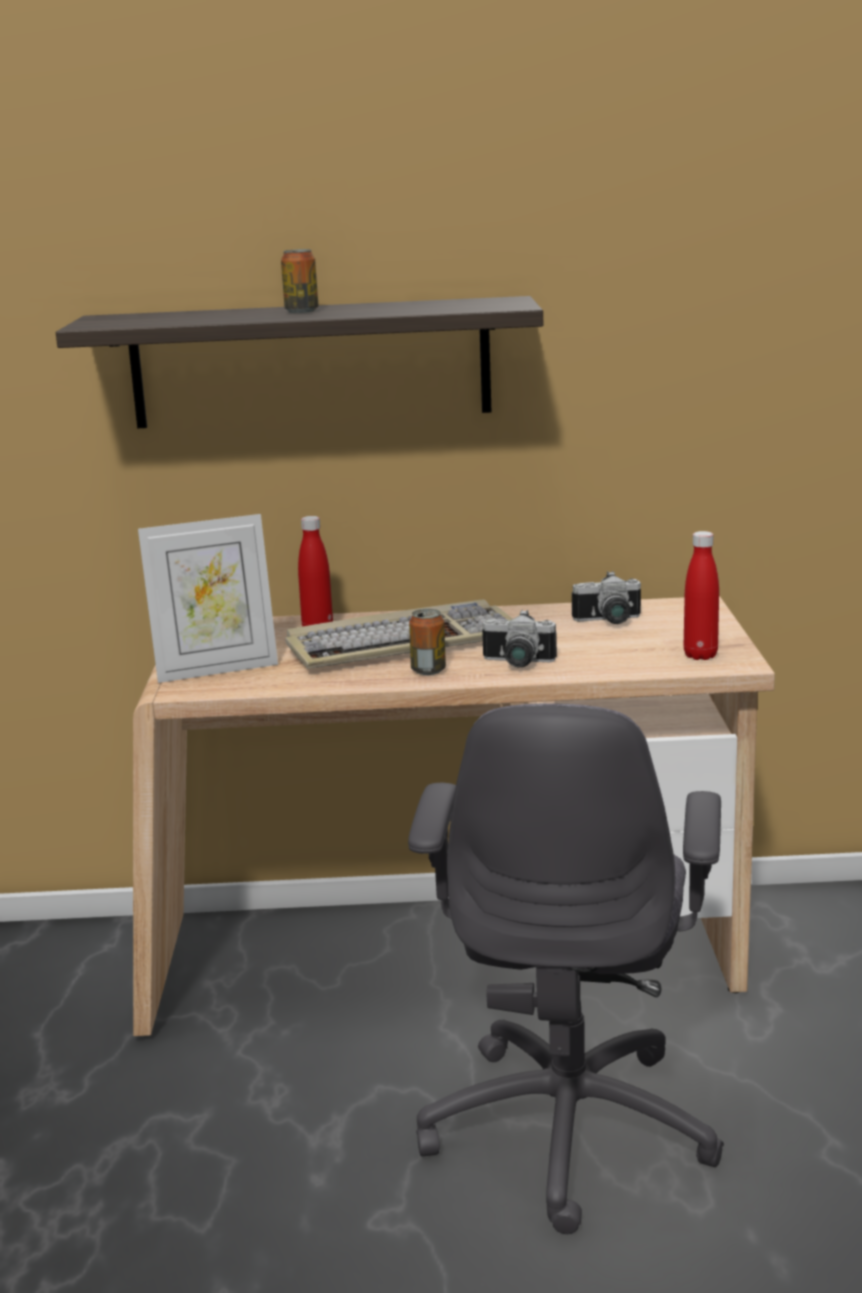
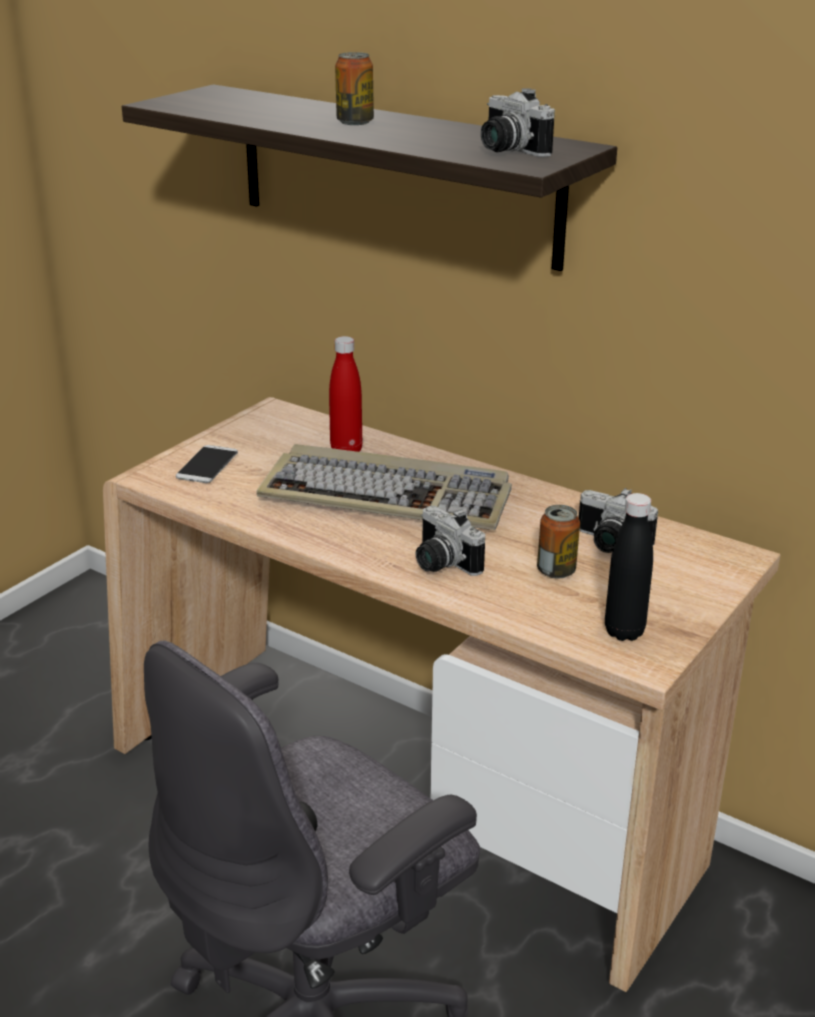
camera: 35 degrees right, 10 degrees up
(216, 669) = (207, 465): picture frame -> phone
(428, 670) = (355, 539): can -> can (556, 571)
(470, 305) = (506, 150): none -> camera
(700, 655) = (624, 631): red bottle -> black bottle

